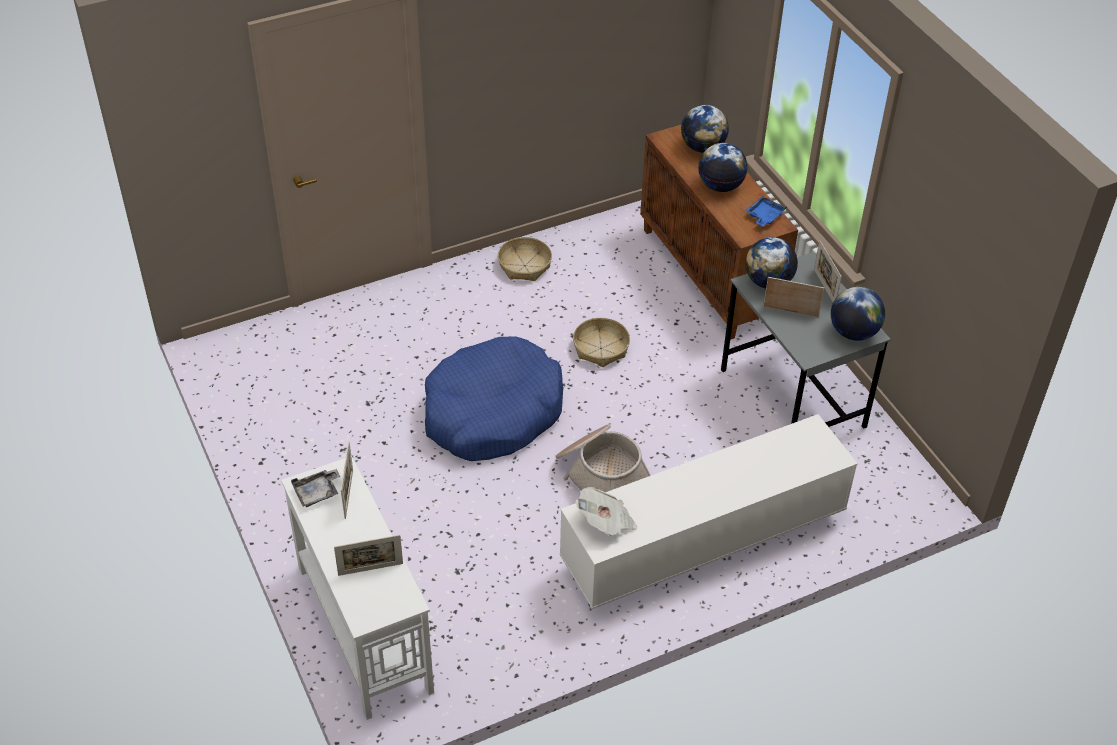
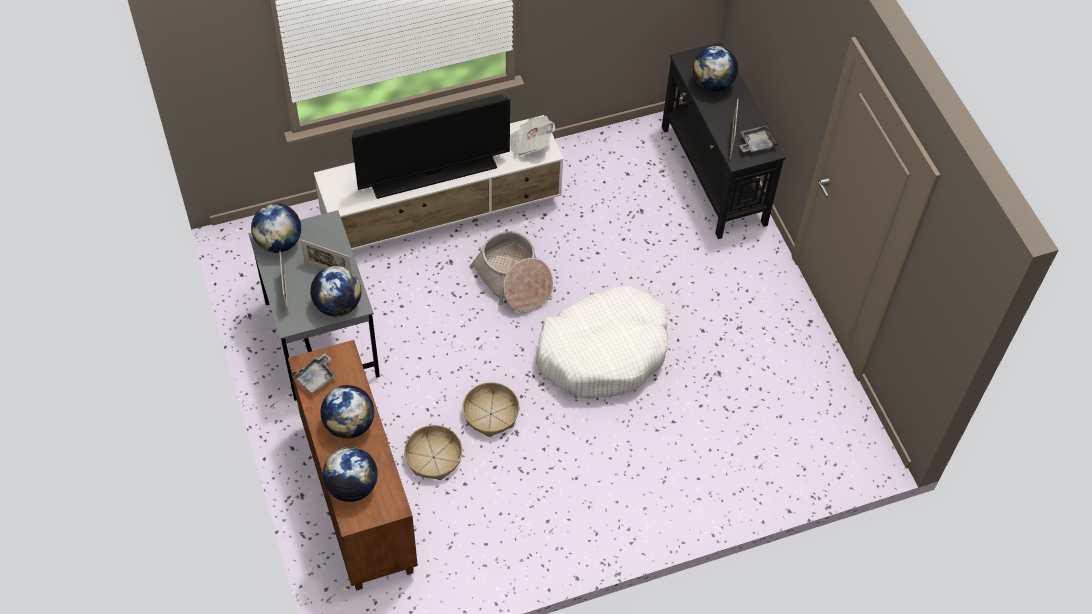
camera: 175 degrees left, 10 degrees up
(364, 627) = (713, 176): white console table -> black console table
(370, 569) = (712, 84): picture frame -> globe
(492, 413) = (603, 351): blue dog bed -> white dog bed
(524, 266) = (555, 532): basket -> basket (434, 457)
(713, 473) = (434, 175): none -> television
(764, 216) = (316, 378): blue tray -> grey tray

